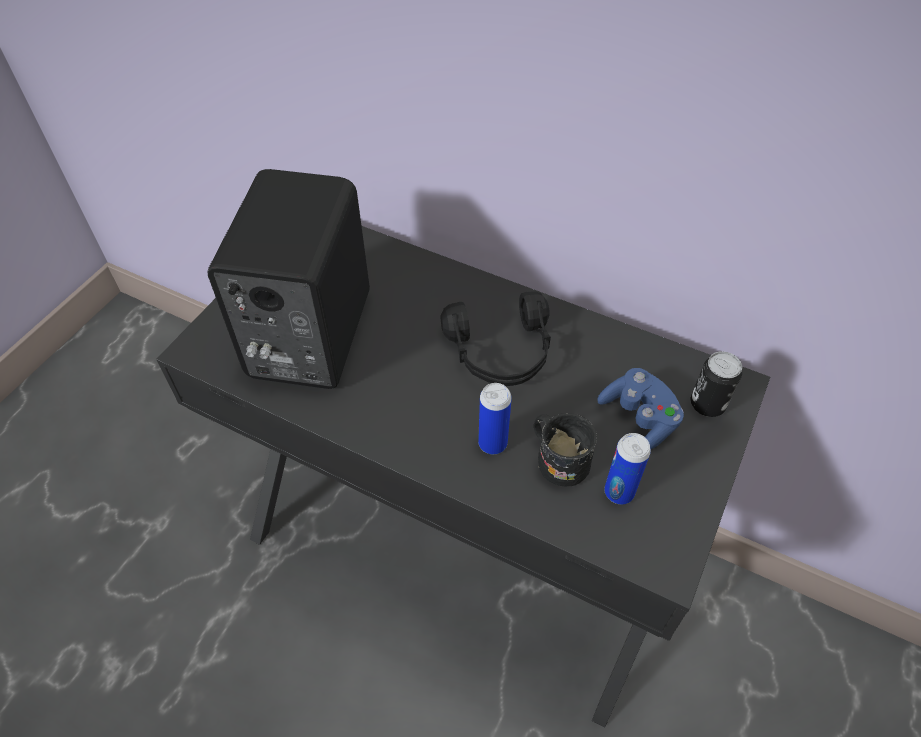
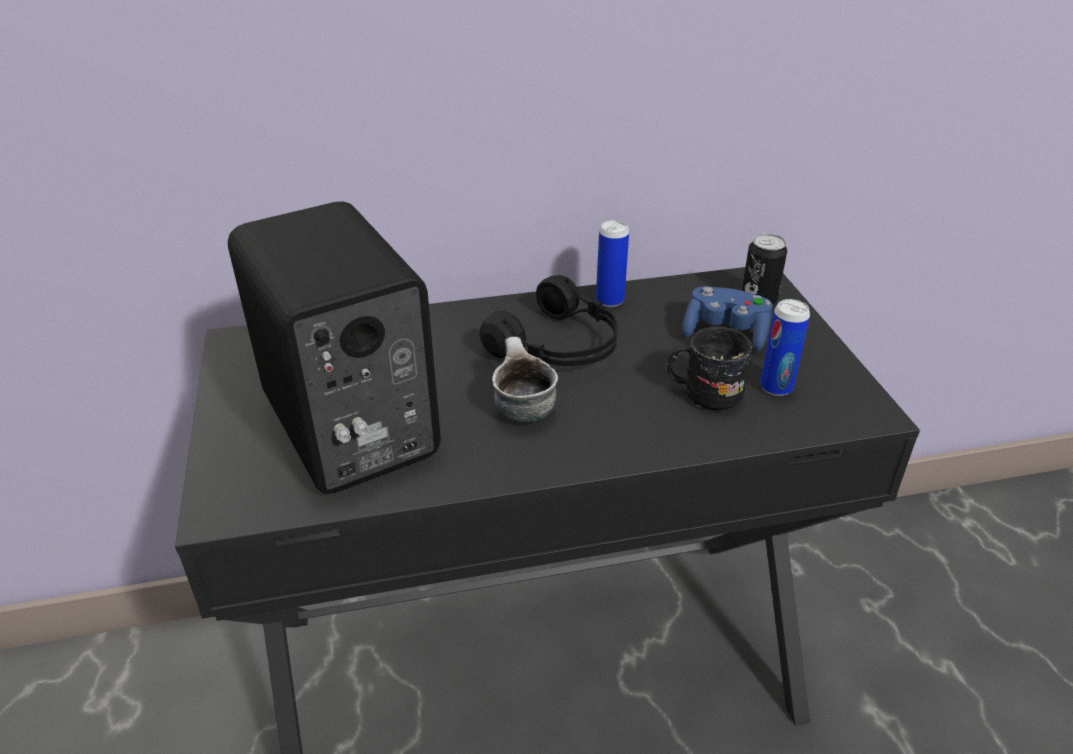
camera: 40 degrees left, 15 degrees down
(422, 387) = (520, 407): none -> mug
(492, 443) = (637, 412): can -> can (610, 300)

